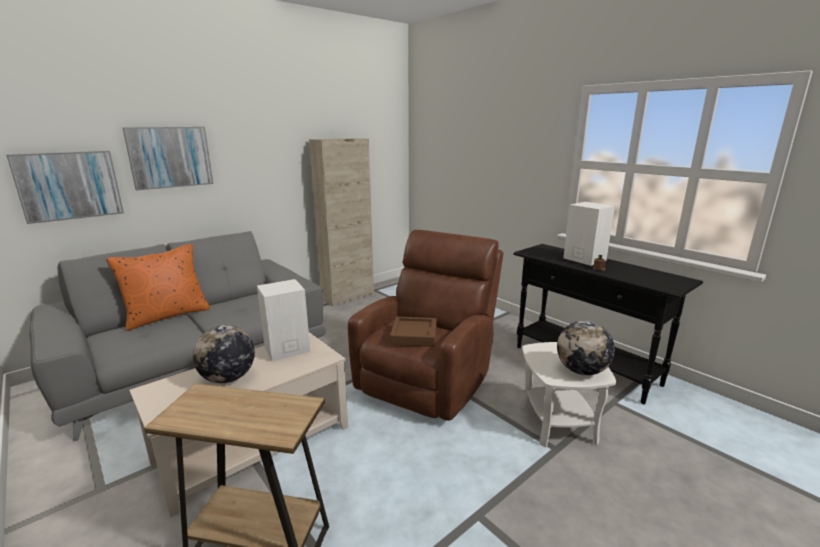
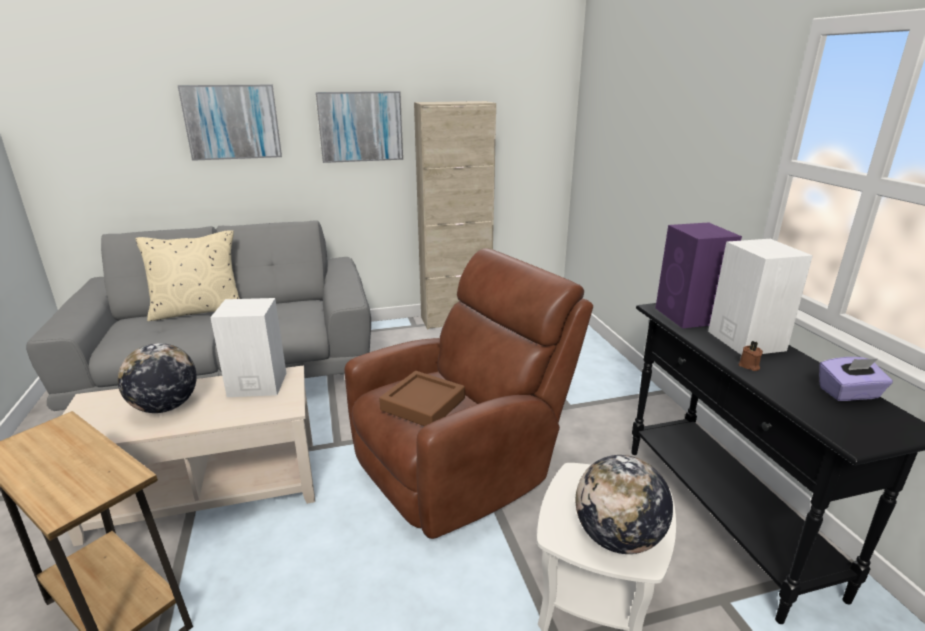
camera: 25 degrees right, 5 degrees up
(69, 185) = (124, 151): picture -> picture (360, 126)
(167, 316) = (198, 311): orange pillow -> beige pillow
(546, 253) = (689, 316): none -> purple speaker
(649, 272) = (849, 393): none -> purple tissue box

